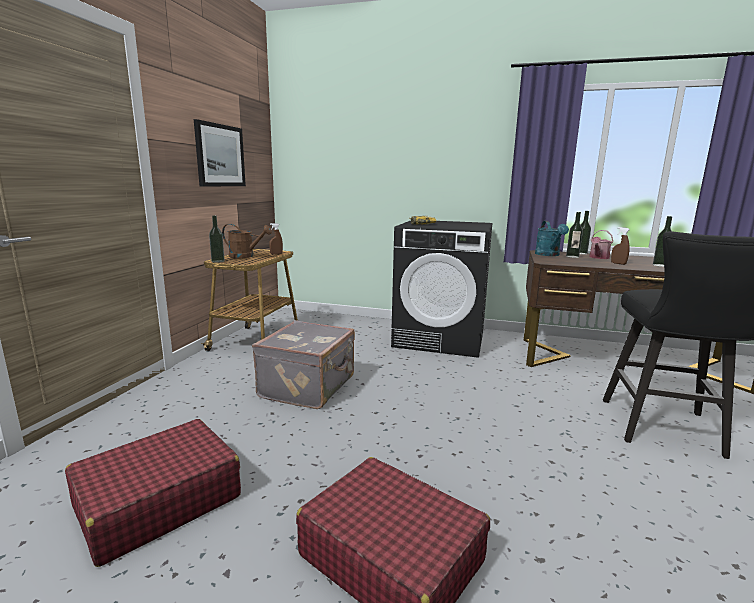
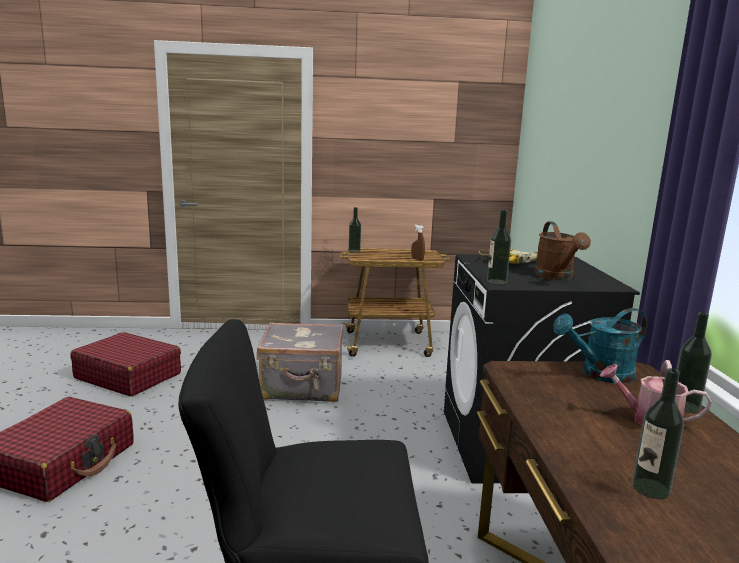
camera: 70 degrees right, 0 degrees up
(220, 155) = (410, 149): picture -> none
(246, 256) = (389, 253): brown watering can -> brown watering can (557, 277)
(572, 256) = (617, 394): bottle -> bottle (496, 282)
(618, 263) = (594, 435): brown spray bottle -> none

